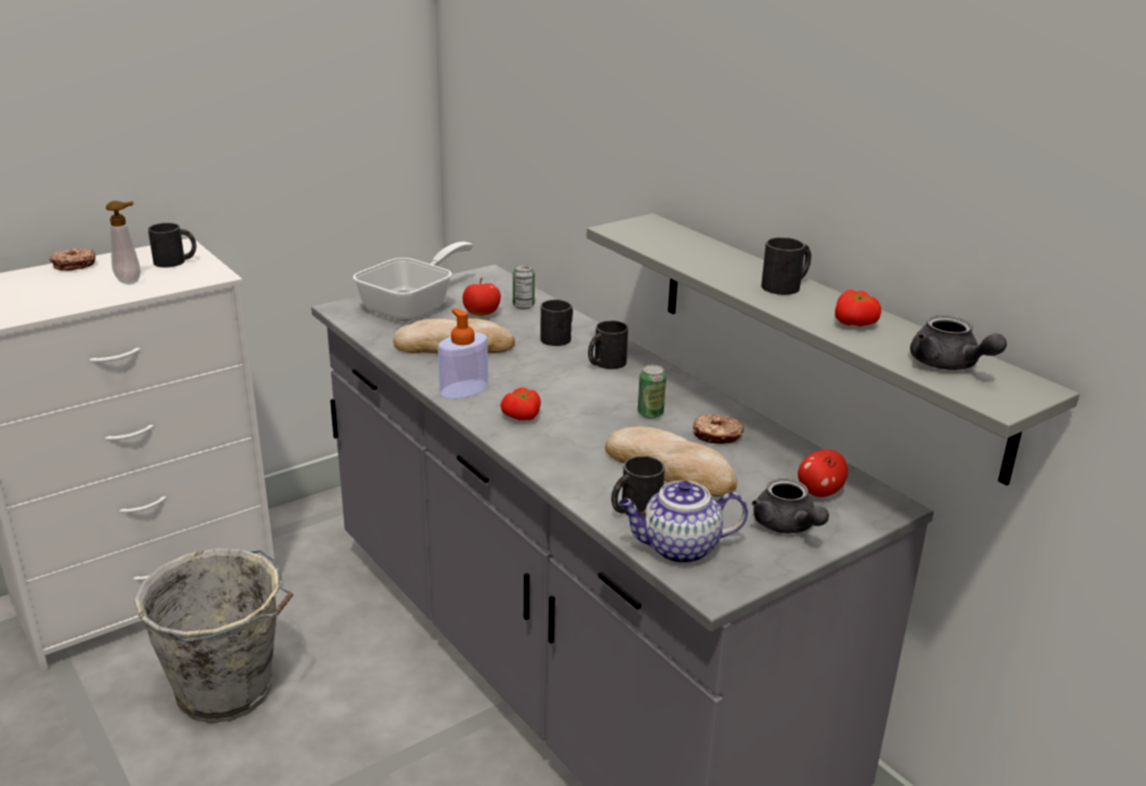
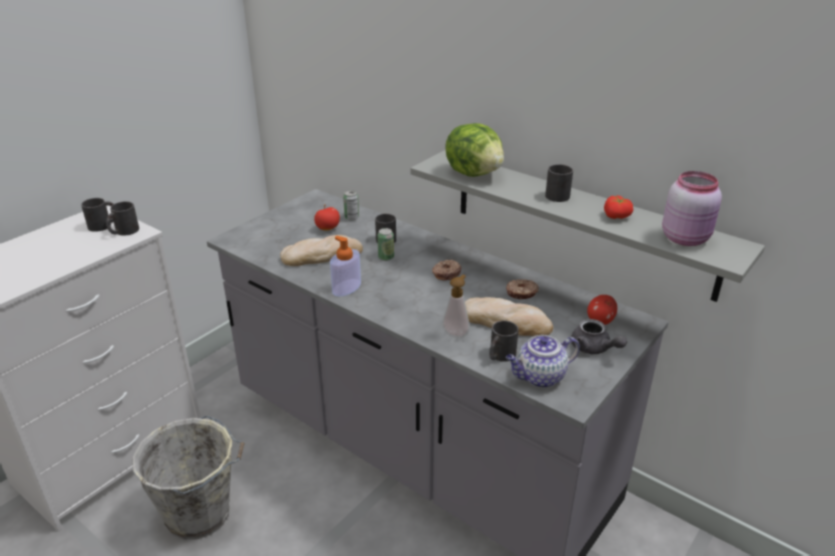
camera: 15 degrees left, 5 degrees up
(74, 265) = (27, 239): donut -> donut (446, 273)
(131, 280) = (80, 246): soap dispenser -> soap dispenser (456, 333)
(414, 306) = (278, 229): frying pan -> none
(522, 417) = (395, 301): tomato -> none
(605, 364) = (427, 253): black mug -> black mug (123, 232)
(650, 413) = (473, 284): can -> can (386, 257)
(675, 245) = (475, 173): none -> lettuce
(949, 365) = (686, 238): grey teapot -> pink jar

